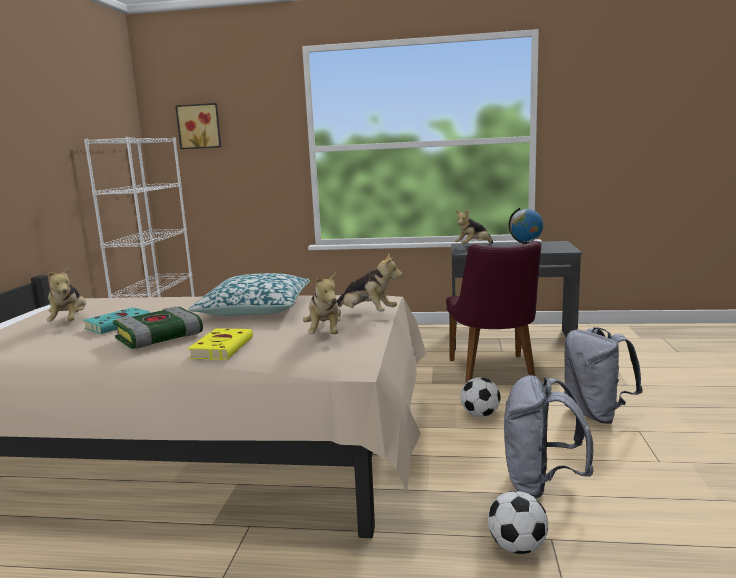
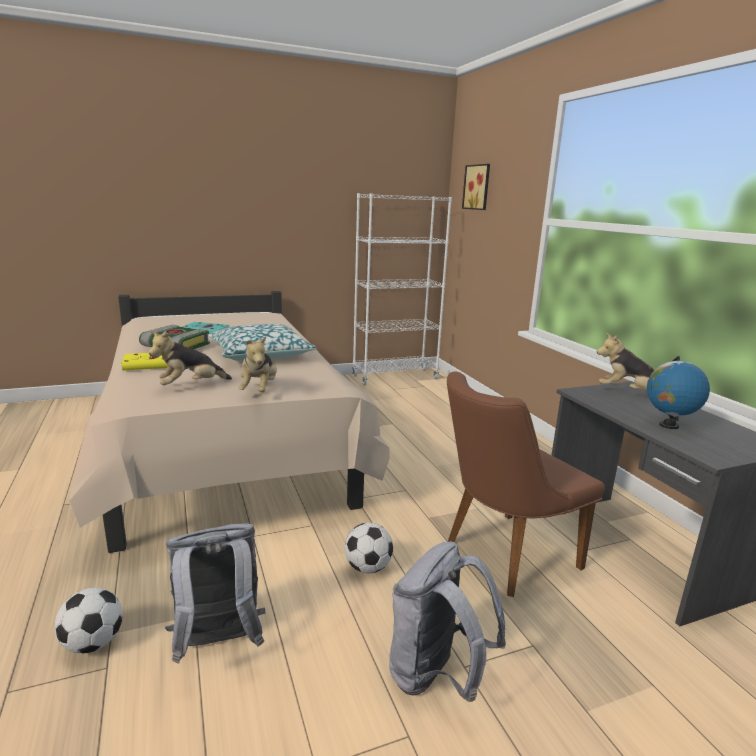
camera: 60 degrees right, 5 degrees up
(70, 321) = (211, 322): plush toy -> none
(494, 372) = (501, 556): purple chair -> brown chair

